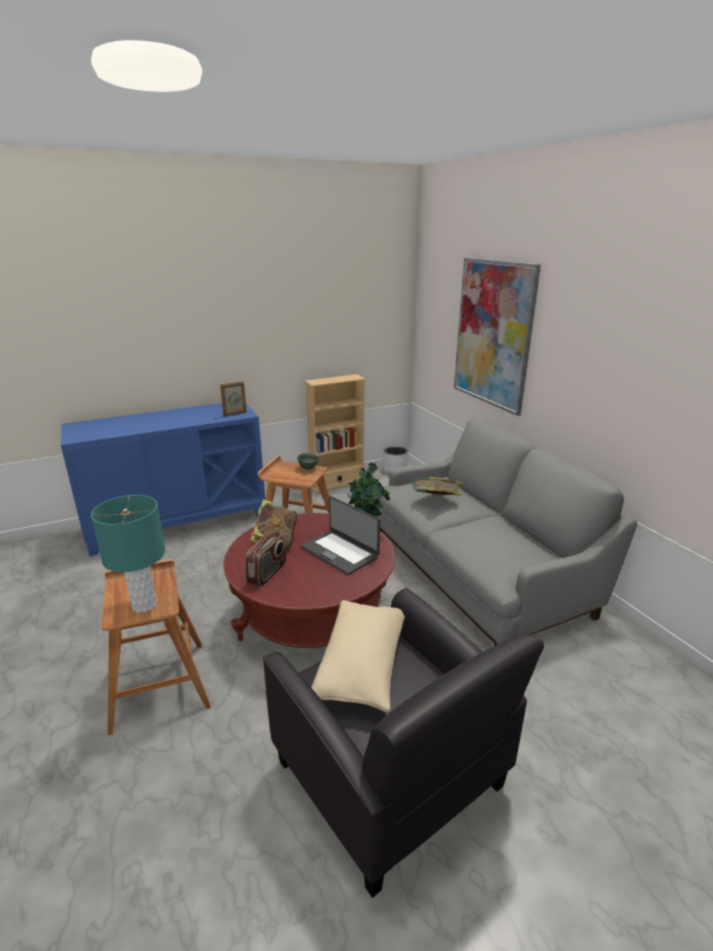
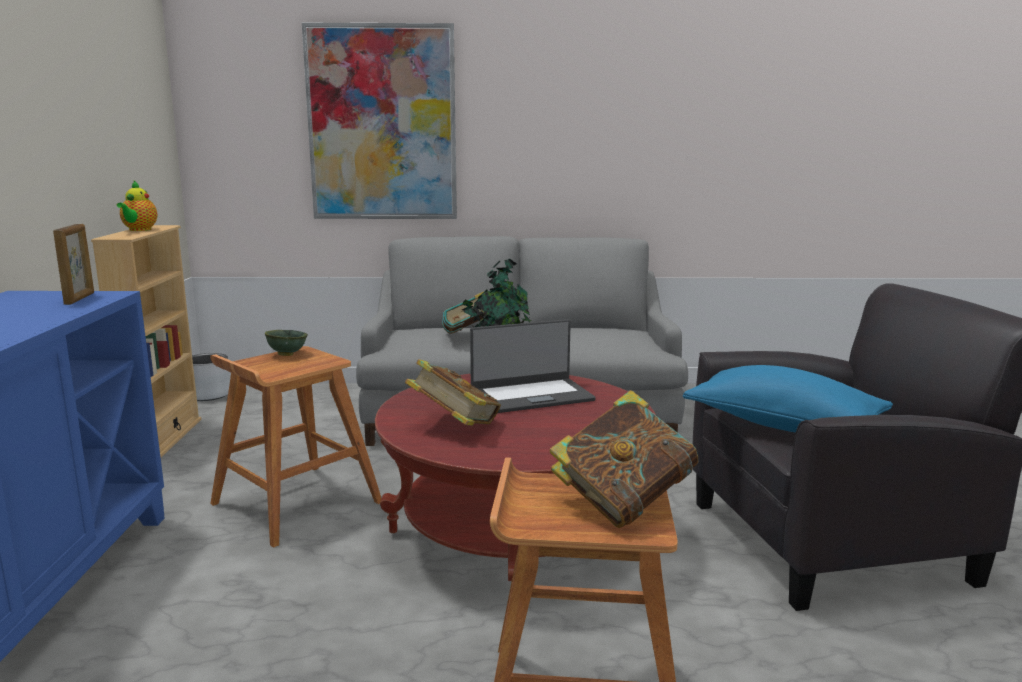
camera: 65 degrees left, 10 degrees down
(144, 605) = (622, 503): turquoise table lamp -> book
(267, 573) = (544, 442): radio -> none
(337, 378) = (139, 230): none -> teapot
(362, 665) = (783, 425): beige pillow -> blue pillow

